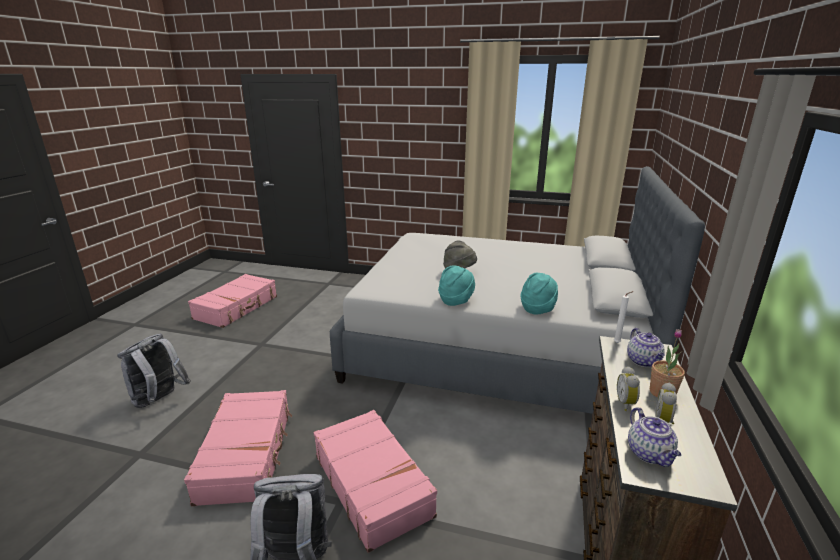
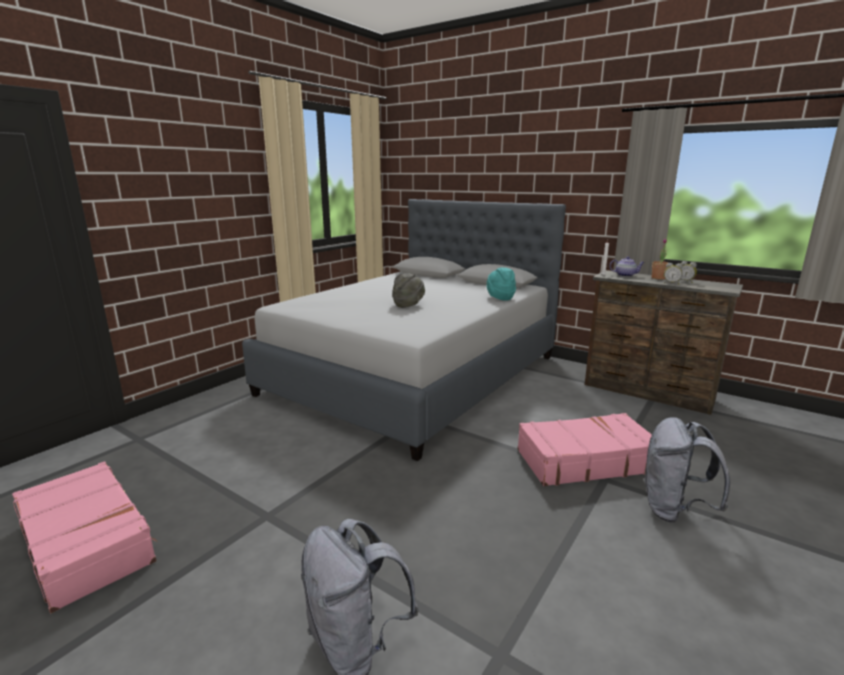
camera: 70 degrees left, 5 degrees down
(247, 454) = (527, 536): pink suitcase -> none
(456, 300) = (469, 313): turquoise hat -> none
(650, 454) = (715, 287): teapot -> none

